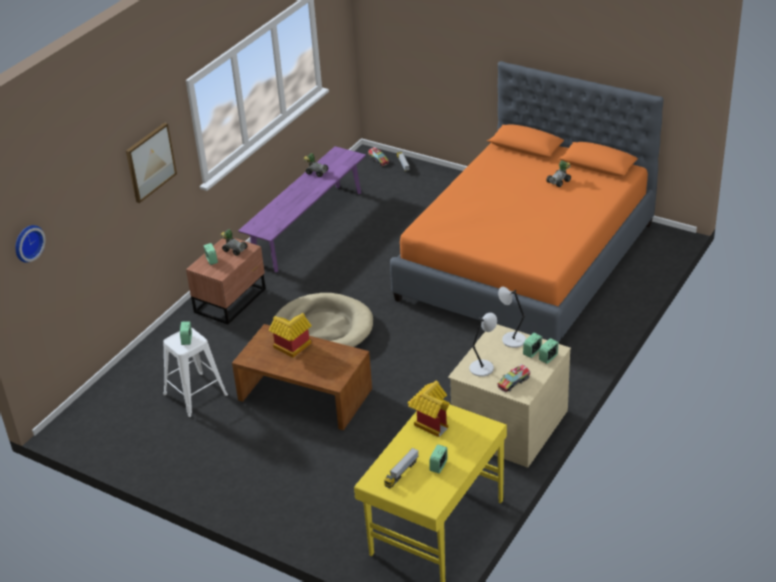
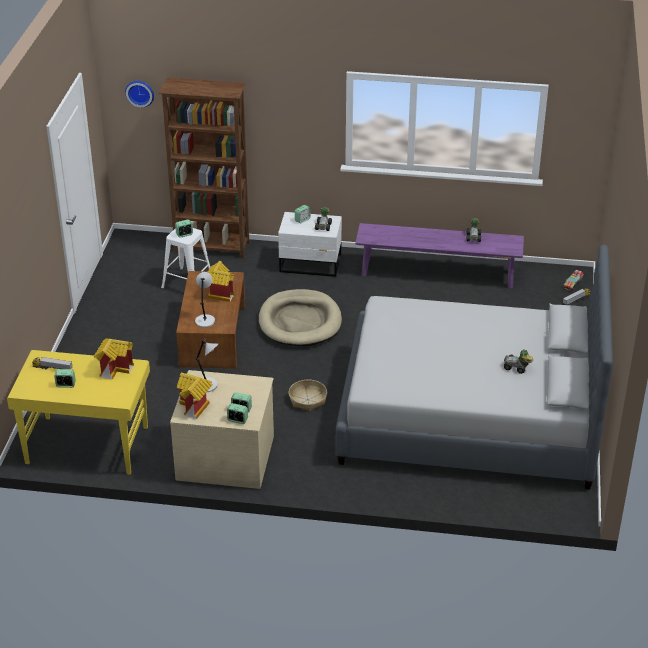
camera: 65 degrees right, 0 degrees up
(143, 363) = (212, 248): none -> brown bookcase
(150, 162) = (284, 111): picture -> none
(232, 300) = (311, 264): brown nightstand -> white nightstand
(451, 351) = (308, 400): none -> basket
(512, 340) = (253, 394): grey table lamp -> grey table lamp (205, 320)
(513, 382) = (196, 407): toy truck -> toy house
(527, 261) = (469, 415): orange bed -> grey bed

